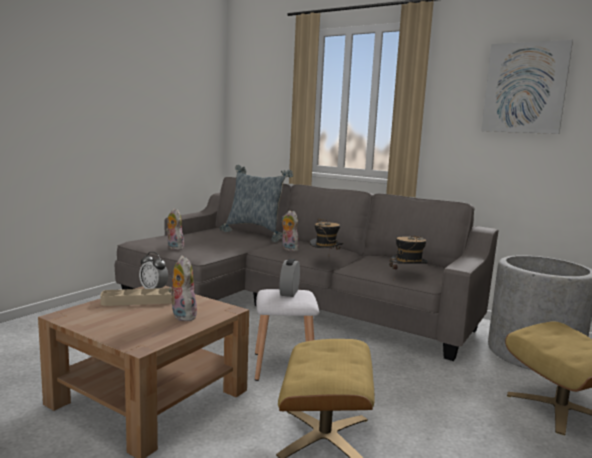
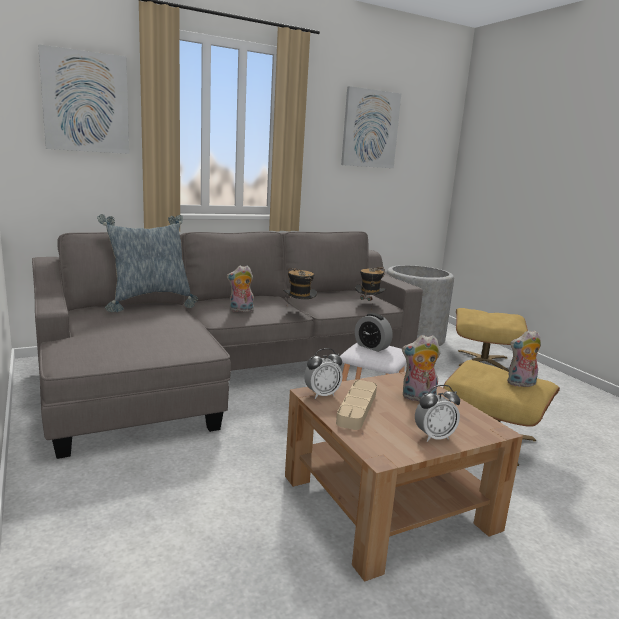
camera: 60 degrees left, 5 degrees up
(107, 326) = (434, 437): none -> alarm clock
(174, 248) = (146, 350): plush toy -> plush toy (521, 384)
(269, 92) = (85, 102): none -> picture

